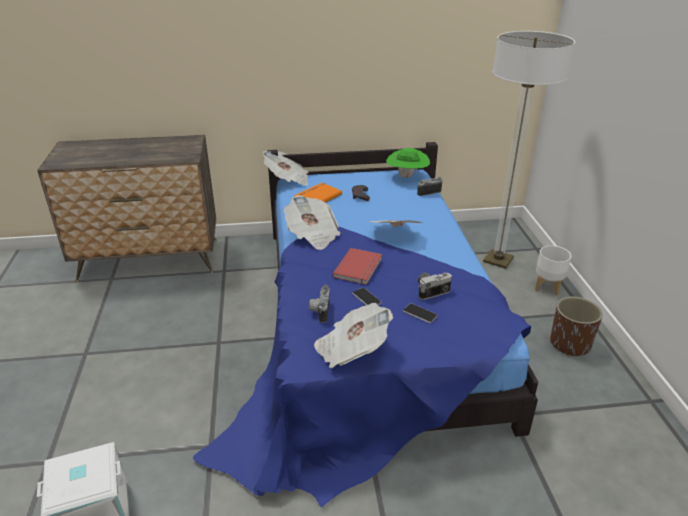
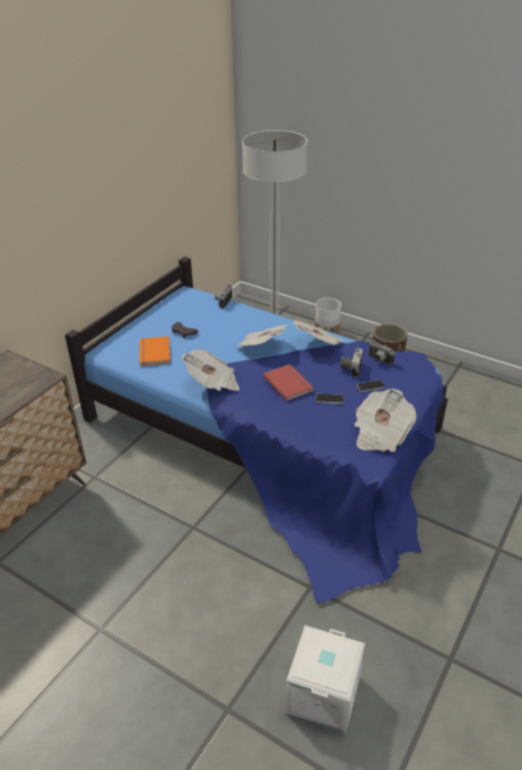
camera: 50 degrees left, 5 degrees up
(287, 179) = (100, 353): newspaper -> newspaper (318, 344)
(319, 311) = (321, 427): camera -> camera (378, 360)
(407, 177) = (188, 298): green hat -> none

